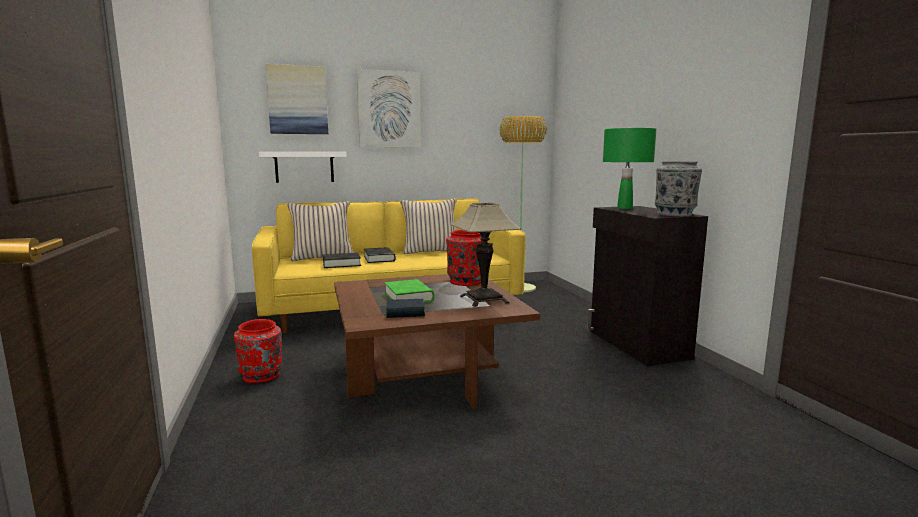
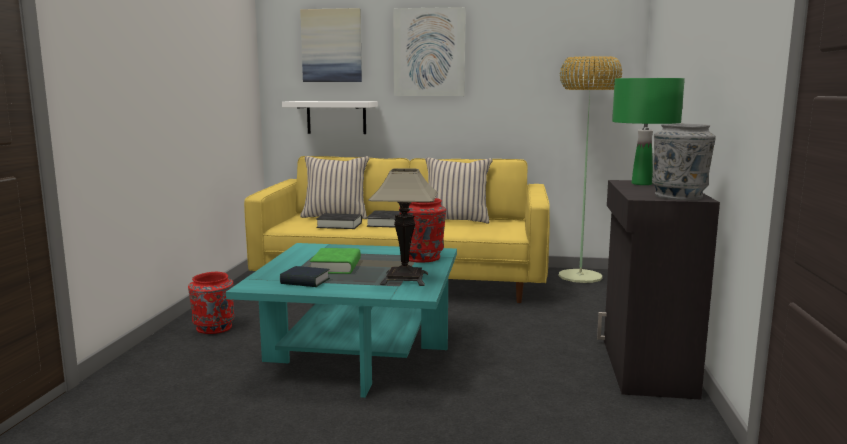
camera: 25 degrees right, 0 degrees up
(426, 374) = (357, 355): brown coffee table -> turquoise coffee table

